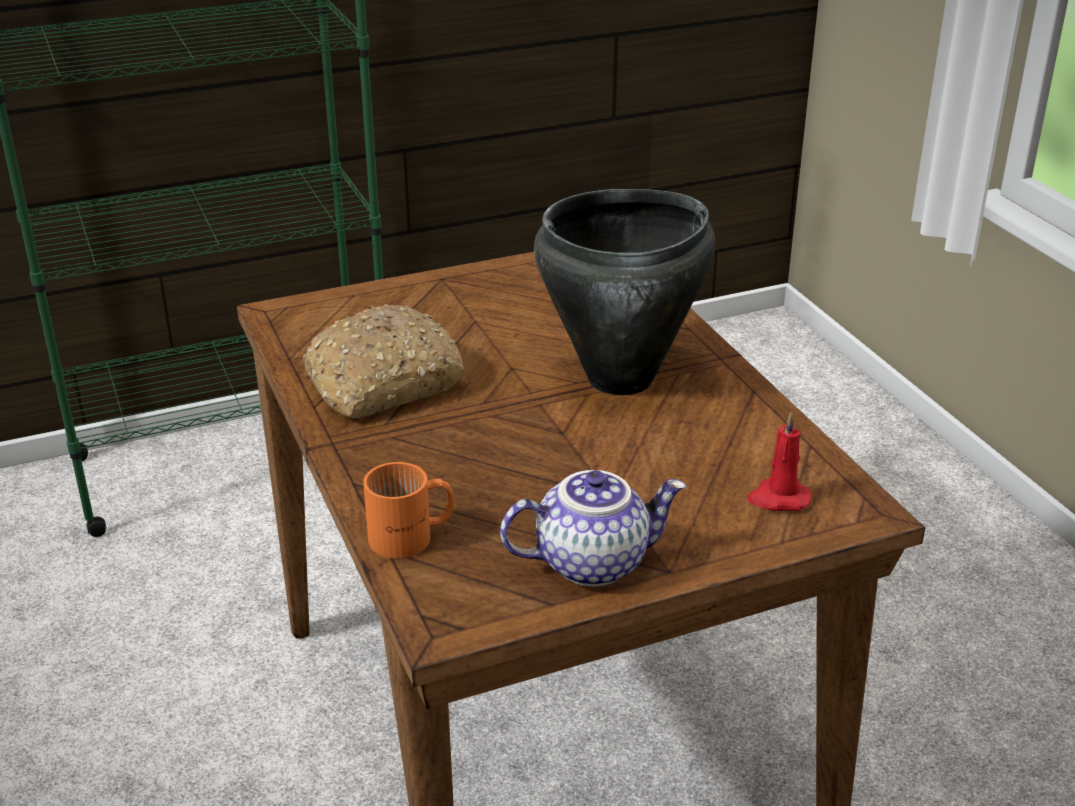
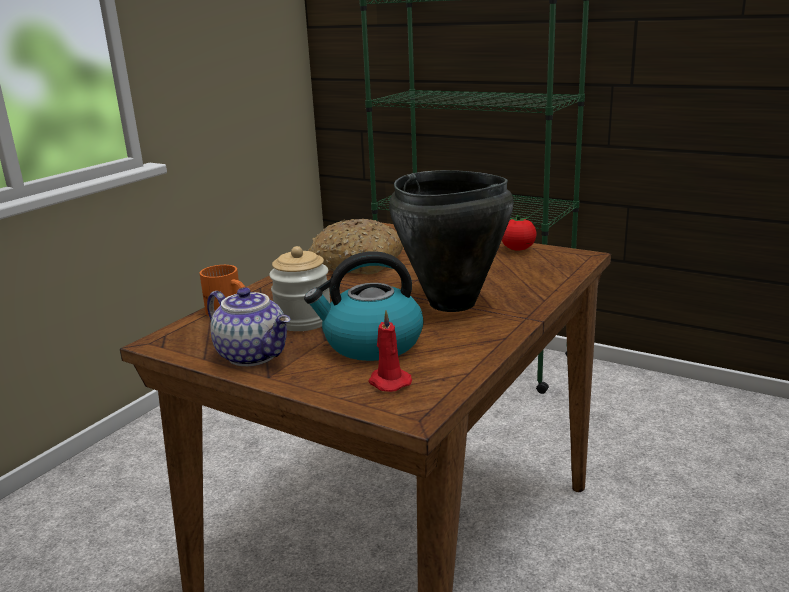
camera: 55 degrees right, 10 degrees down
(518, 272) = (517, 249): none -> tomato
(529, 490) = (303, 320): none -> jar
(666, 471) = (371, 343): none -> kettle

